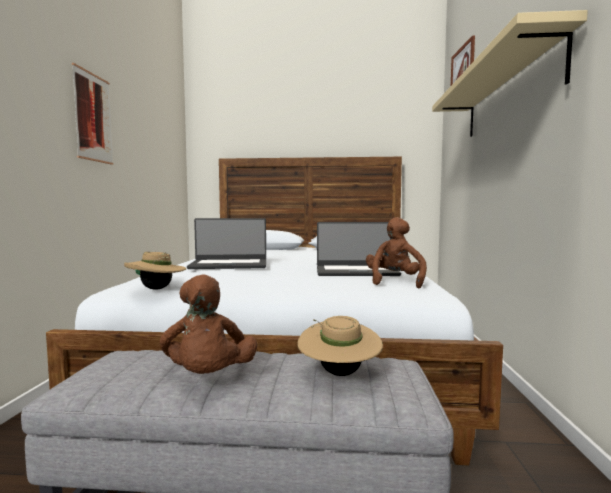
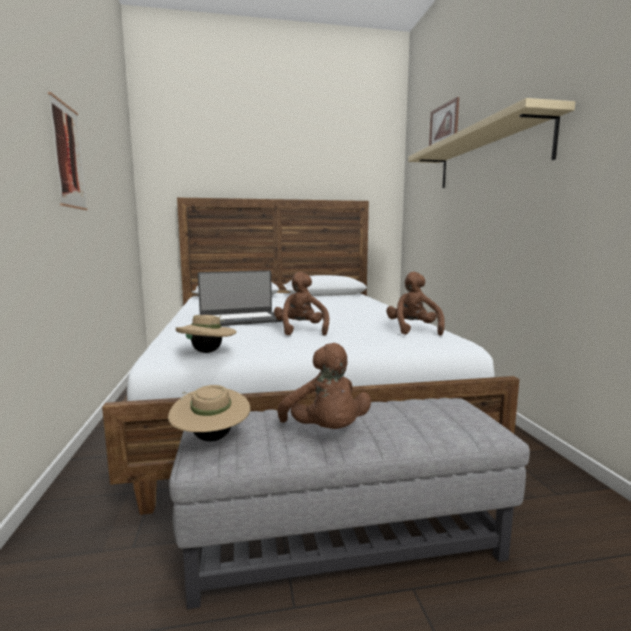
camera: 15 degrees left, 5 degrees up
(274, 277) = (301, 331): none -> brown plush toy
(339, 373) = (426, 415): beige hat -> beige hat (211, 438)
(356, 271) = (366, 321): laptop -> none

